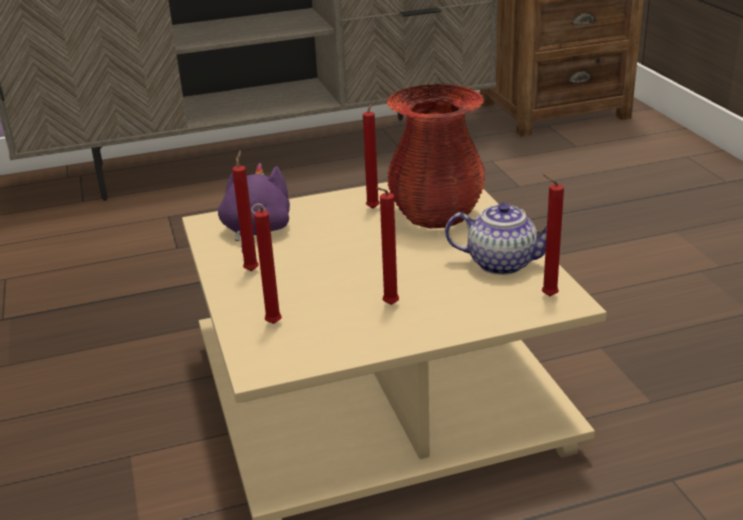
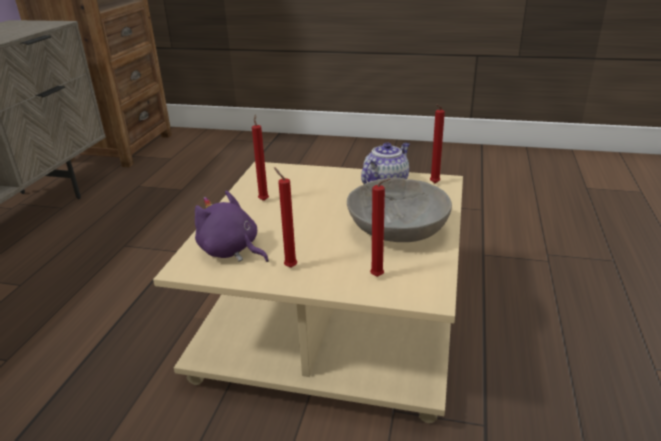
camera: 60 degrees left, 0 degrees up
(388, 305) = (397, 229): red candle -> grey bowl
(436, 216) = (304, 185): red vase -> none

